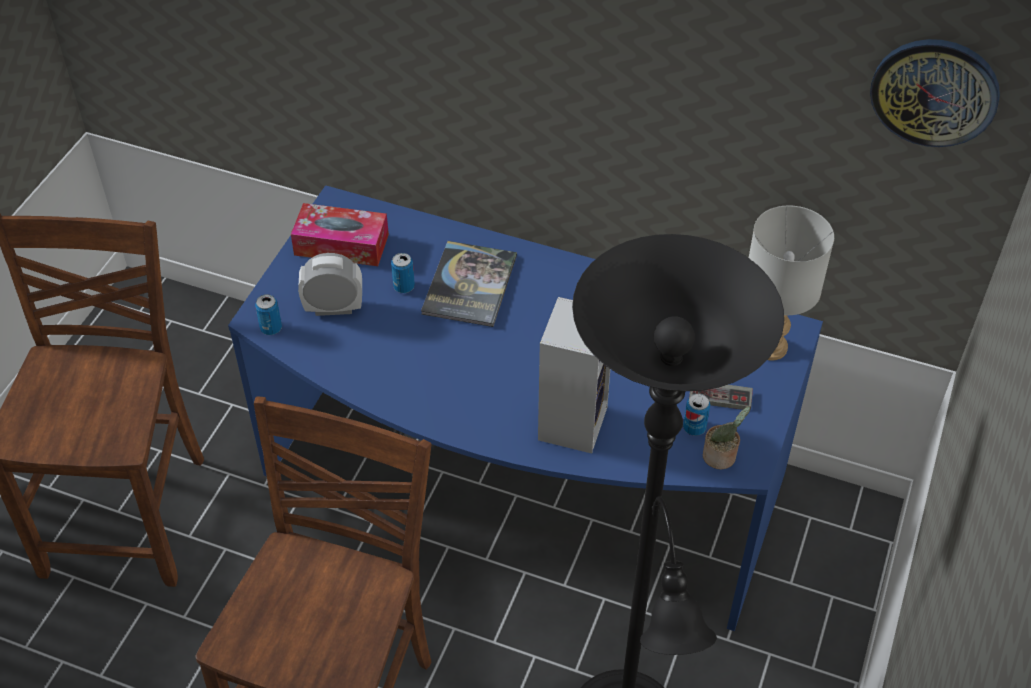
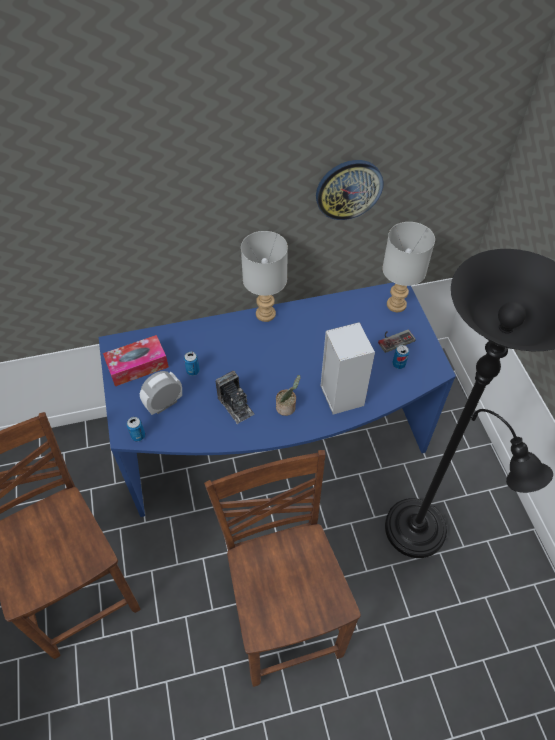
camera: 35 degrees left, 5 degrees up
(420, 358) = (235, 405): none -> camera
(469, 285) = (227, 351): book -> none
(564, 263) = (265, 313): none -> grey table lamp
(721, 457) = (423, 372): potted plant -> potted plant (287, 407)
(934, 91) = (466, 127): wall clock -> wall clock (348, 189)

